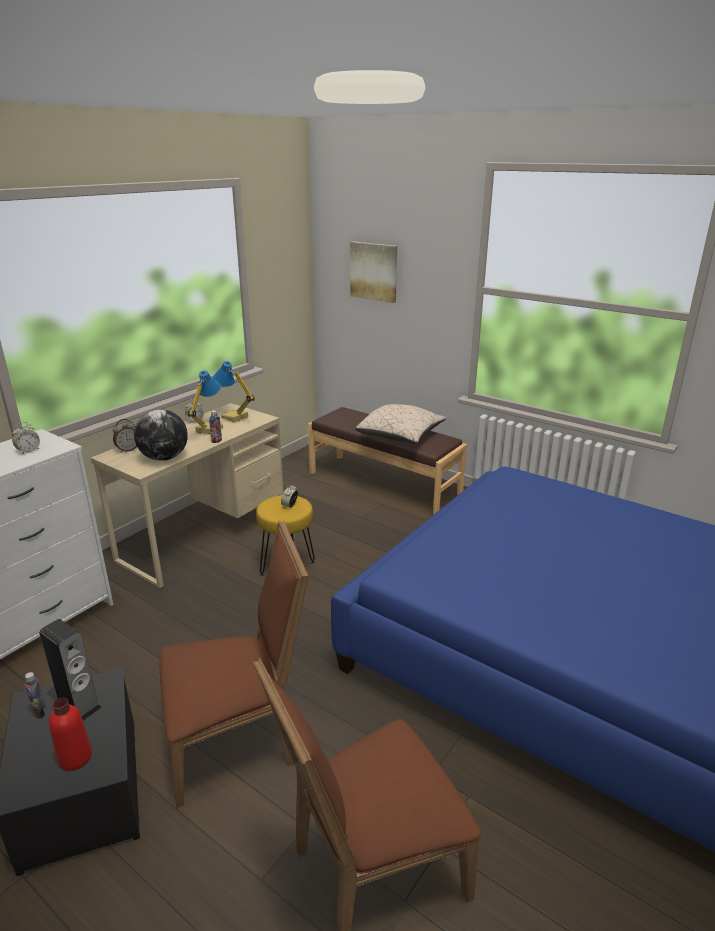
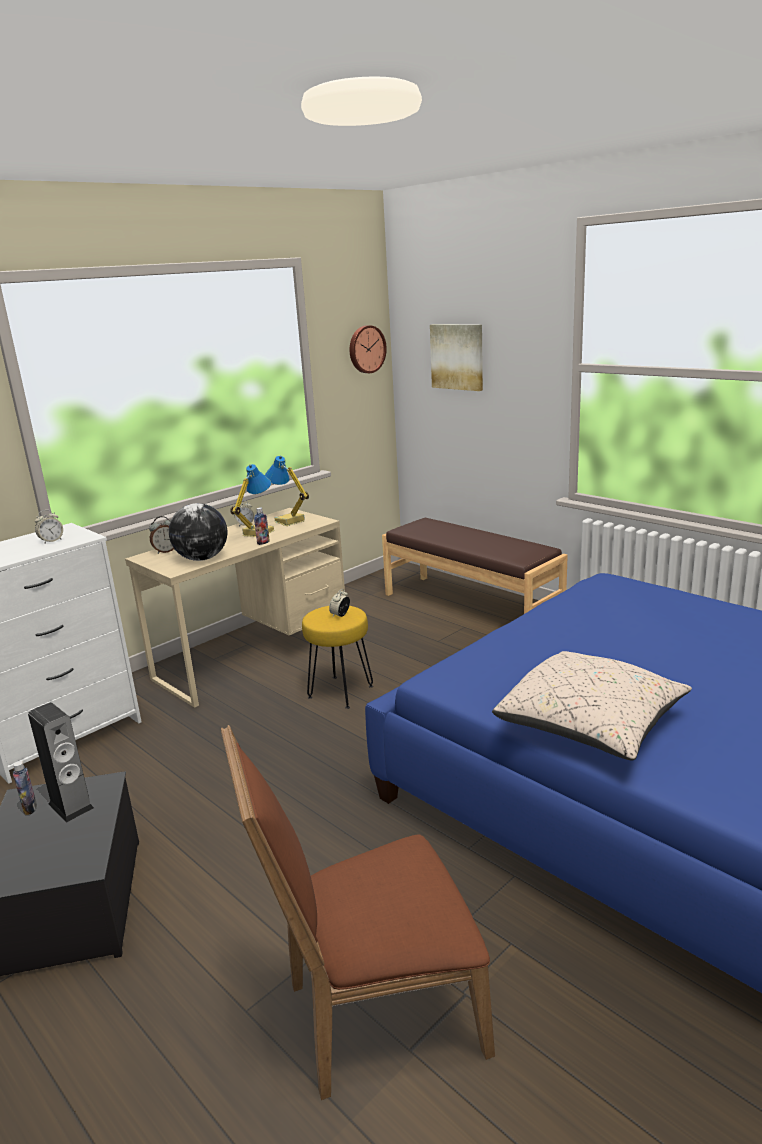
camera: 10 degrees right, 5 degrees down
(75, 757) = (55, 854): red bottle -> none
(238, 741) = (248, 866): brown chair -> none
(292, 260) = (366, 349): none -> wall clock
(400, 436) = (487, 545): beige pillow -> beige pillow (591, 726)

